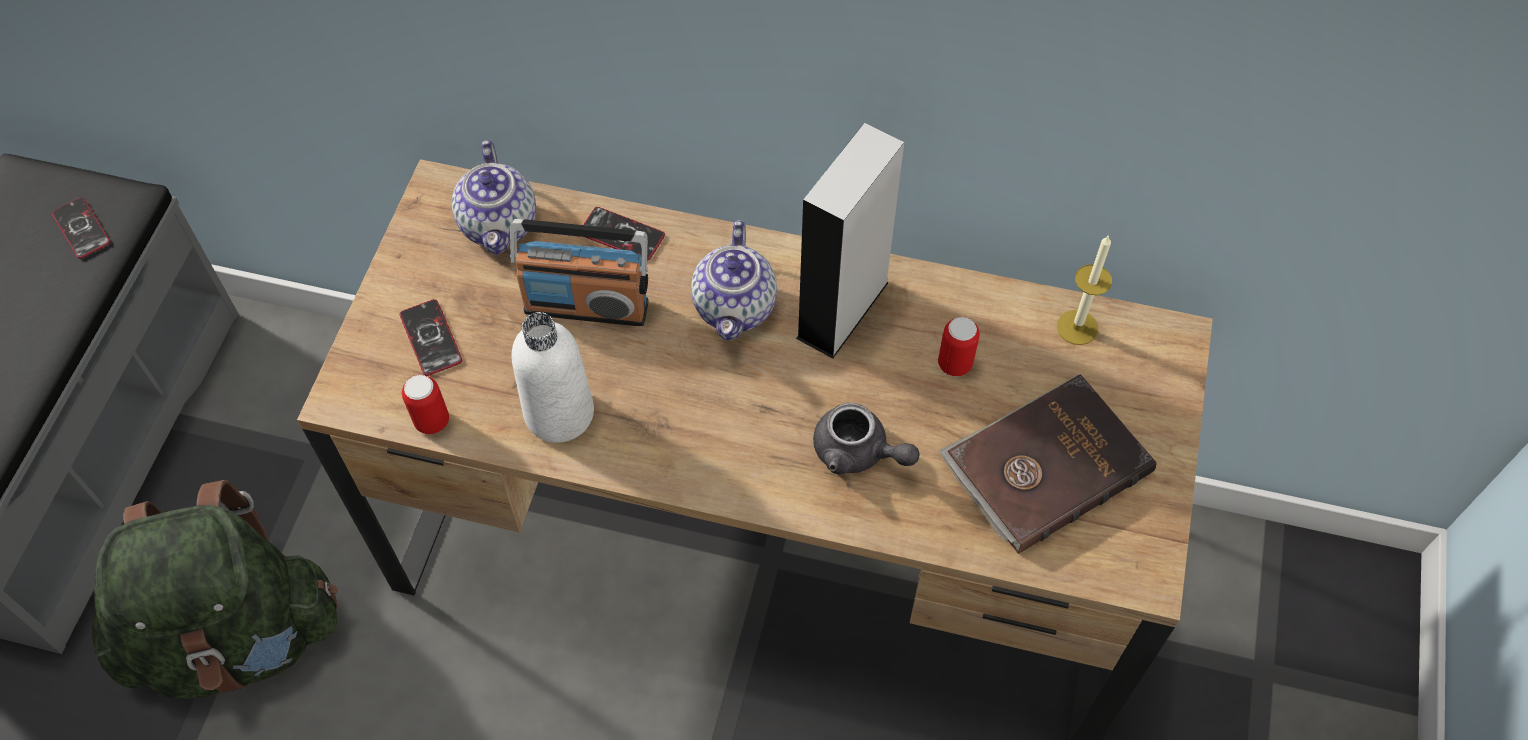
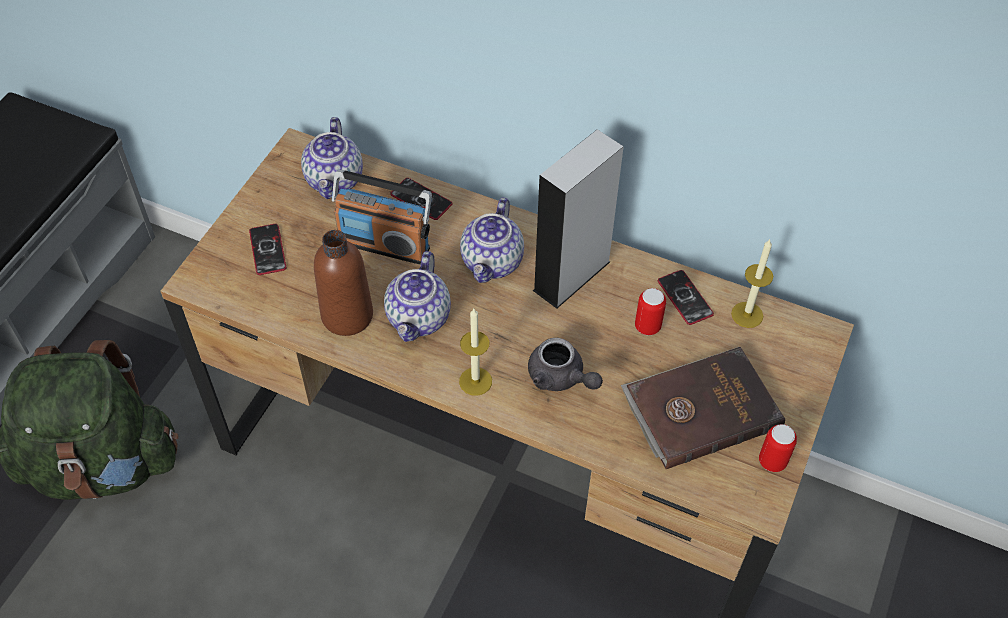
camera: 10 degrees right, 5 degrees down
(81, 228) = (50, 149): phone -> phone (685, 298)
(432, 421) = (255, 307): can -> can (772, 461)
(559, 413) = (347, 315): white bottle -> brown bottle
(656, 401) = (419, 318): none -> teapot
(749, 476) = (475, 381): none -> candle

